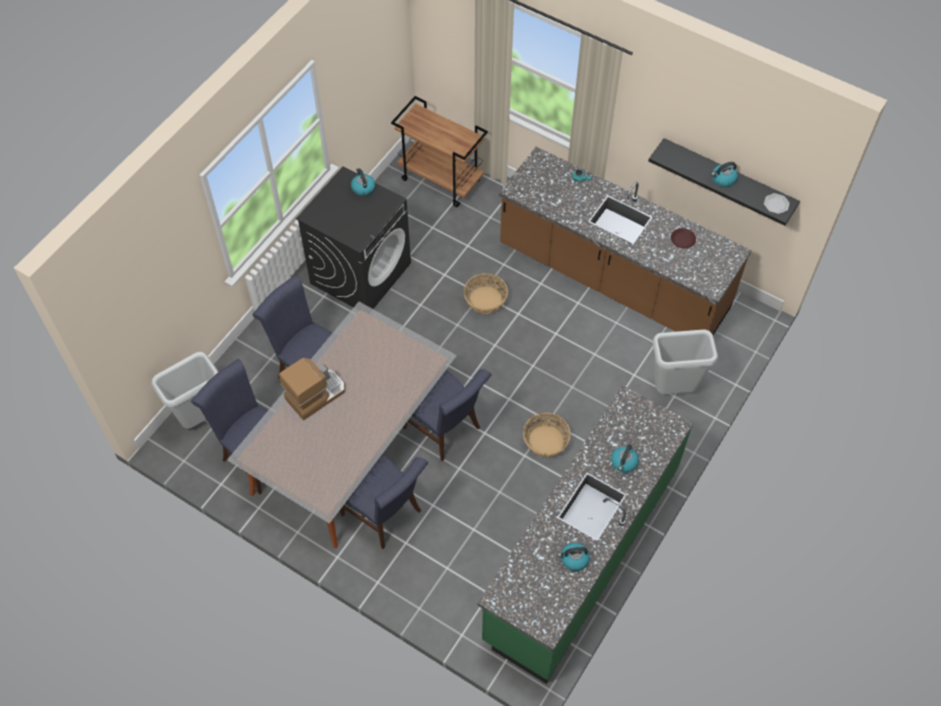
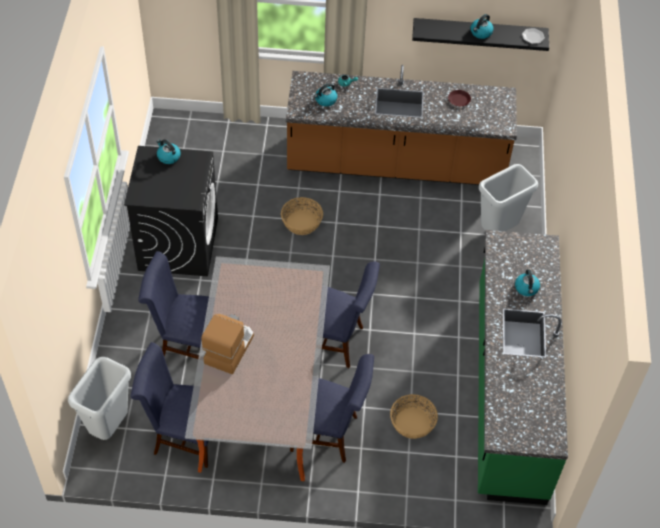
camera: 30 degrees left, 5 degrees down
(441, 180) = (201, 139): brown cart -> none
(546, 441) = (424, 314): basket -> basket (412, 423)
(574, 559) = (537, 380): kettle -> kettle (325, 100)

